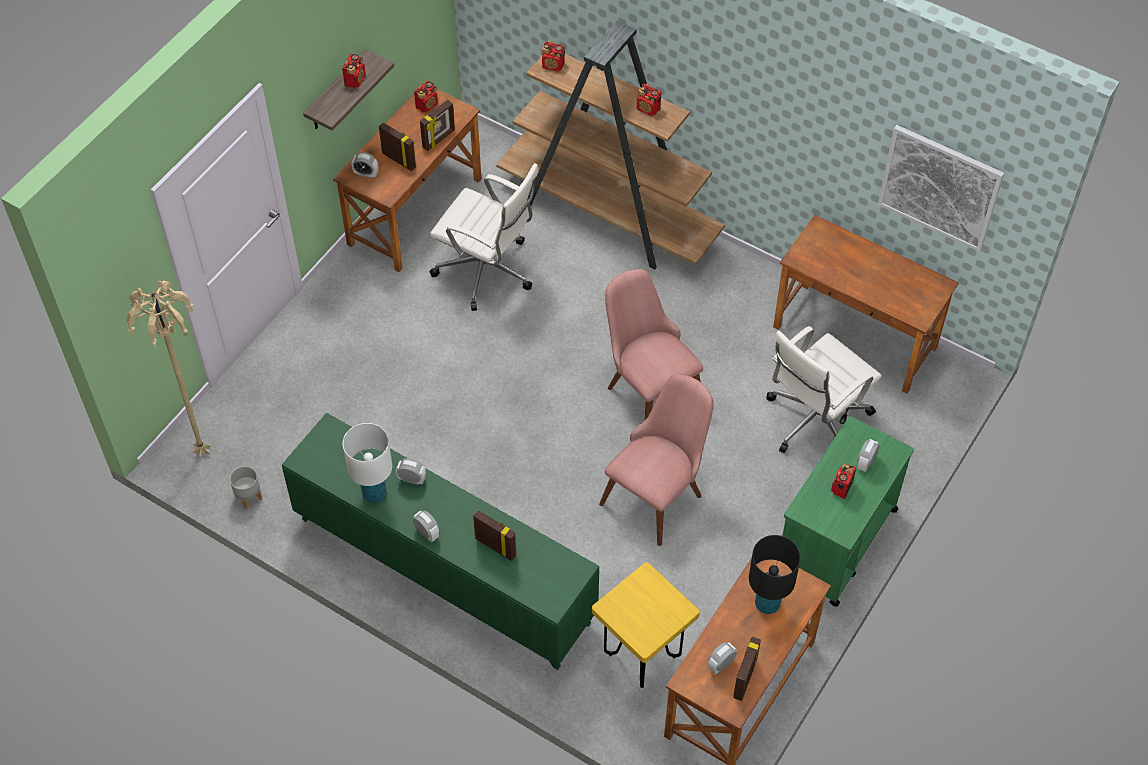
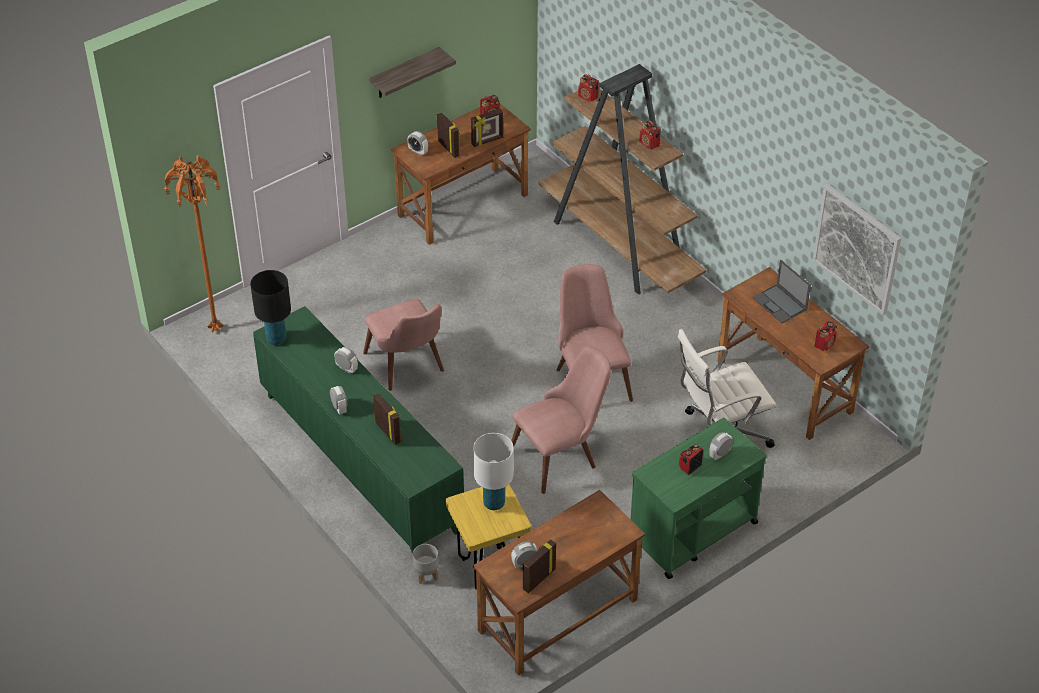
camera: 20 degrees right, 10 degrees down
(204, 452) = (216, 330): beige floor lamp -> orange floor lamp
(248, 496) = (235, 369): grey planter -> grey planter (426, 574)
(355, 80) = (420, 65): radio -> radio (824, 344)
(374, 493) = (313, 370): white table lamp -> white table lamp (494, 503)
(446, 435) = (409, 368): none -> pink chair
(487, 271) = (500, 262): white office chair -> none
(767, 603) = (585, 531): black table lamp -> black table lamp (276, 339)
(846, 257) = (780, 304): none -> laptop

